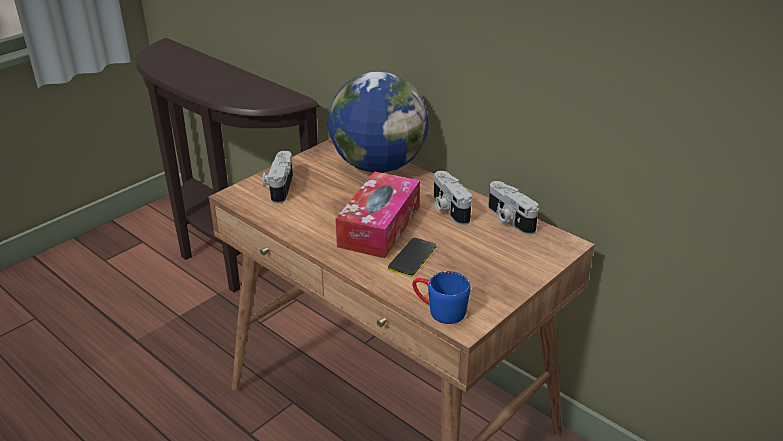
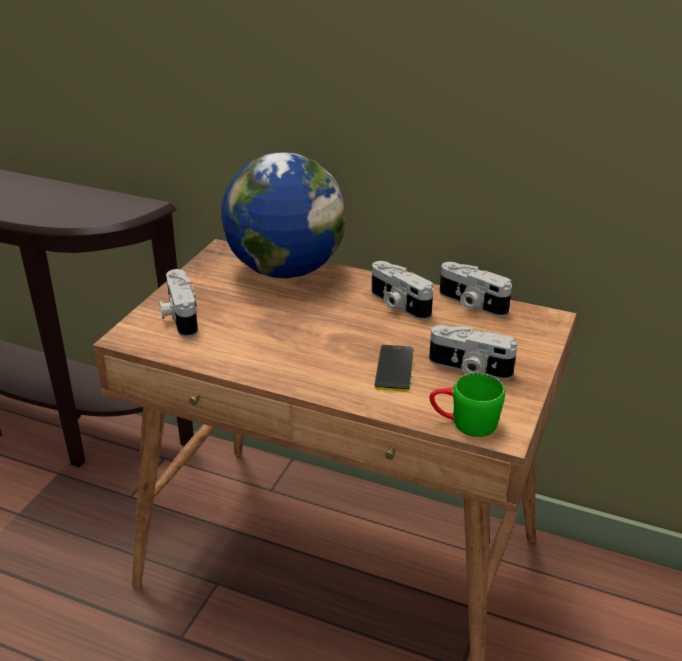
camera: 20 degrees left, 0 degrees up
(379, 226) = (332, 340): tissue box -> none
(439, 310) = (464, 423): blue mug -> green mug
(471, 270) = (469, 369): none -> camera

